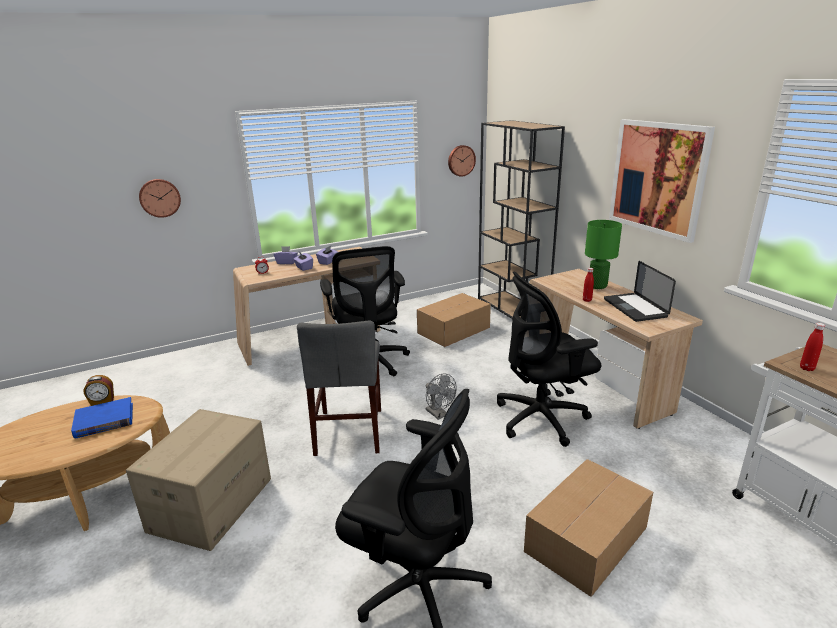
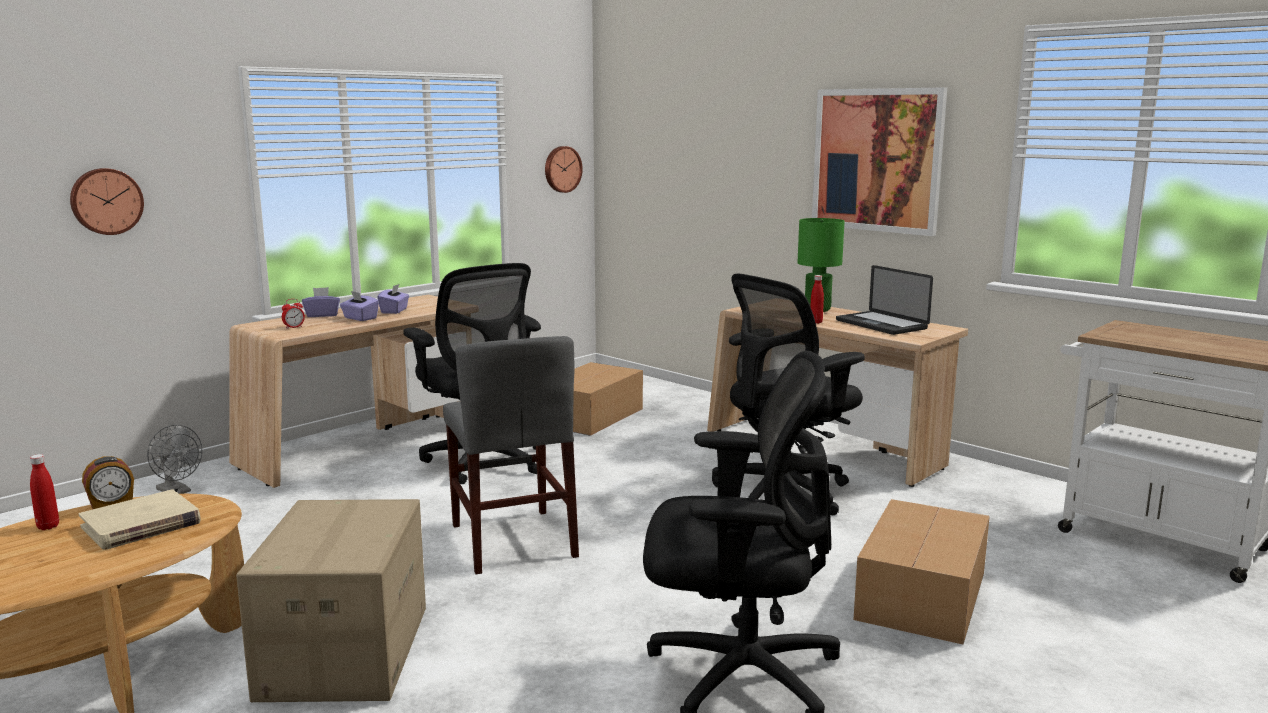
camera: 20 degrees left, 10 degrees down
(104, 420) = (141, 525): blue book -> beige book
(439, 414) = (637, 506): grey fan -> grey fan (177, 492)
(512, 312) = (664, 390): bookcase -> none
(806, 368) = (1123, 337): red bottle -> red bottle (48, 526)

